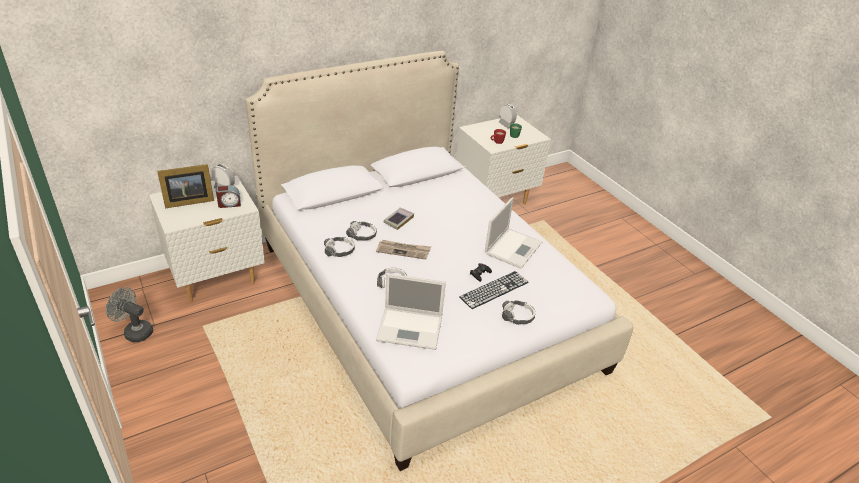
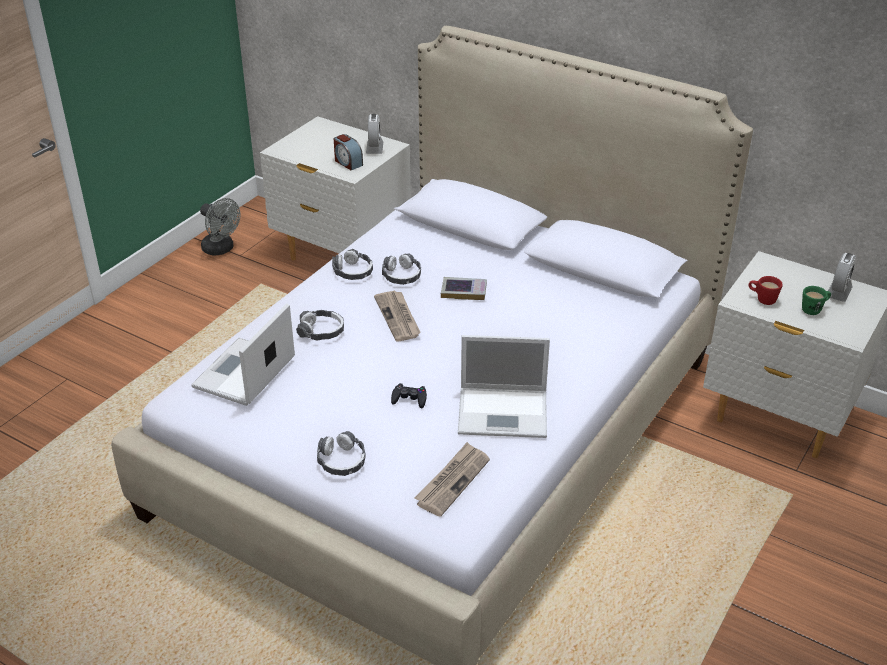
camera: 65 degrees right, 0 degrees up
(135, 331) = (221, 249): grey fan -> grey fan turned 135 degrees clockwise
(187, 201) = (327, 139): picture frame -> none
(411, 328) = (243, 374): laptop -> laptop turned 45 degrees clockwise
(494, 289) = (384, 422): keyboard -> none
(556, 284) = (452, 481): none -> newspaper

